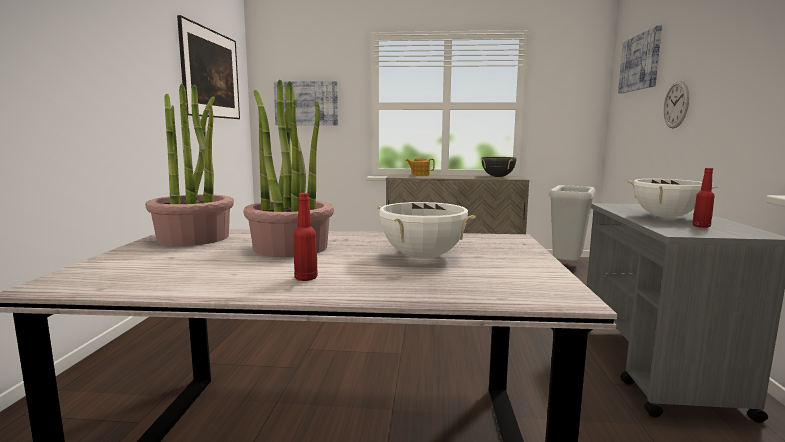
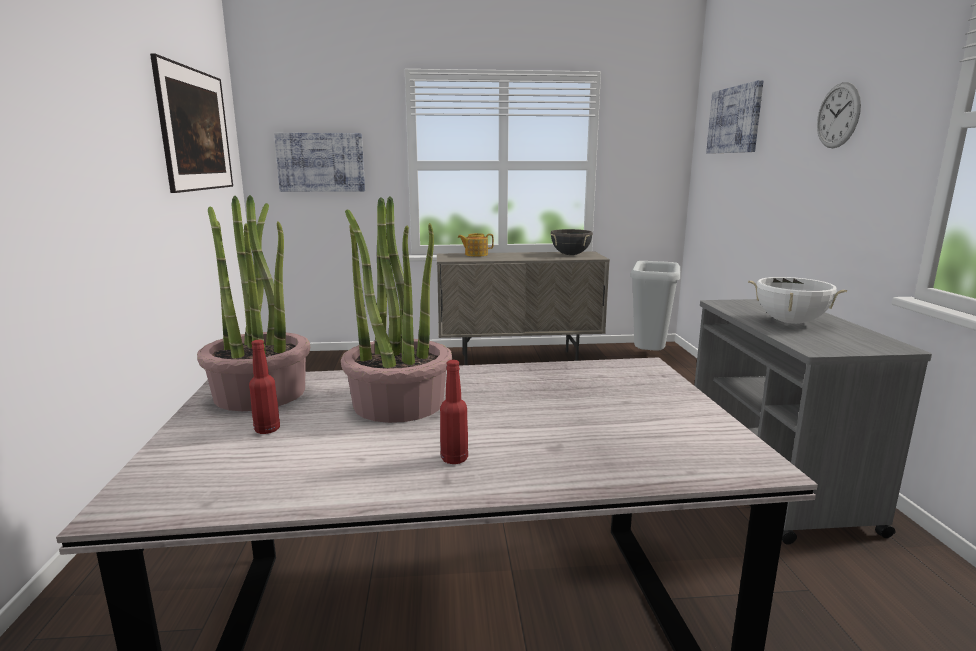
camera: 10 degrees left, 5 degrees up
(422, 257) = (565, 407): white cooking pot -> none
(676, 104) = (781, 177): wall clock -> wall clock (838, 115)
(701, 226) = (833, 337): red bottle -> red bottle (267, 429)

